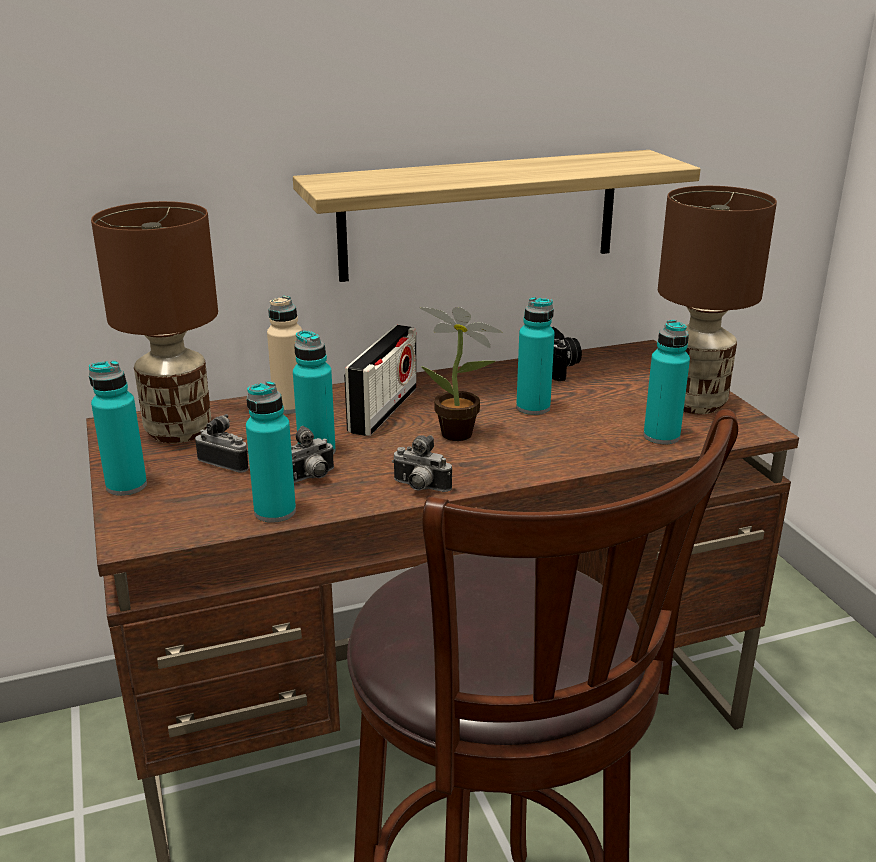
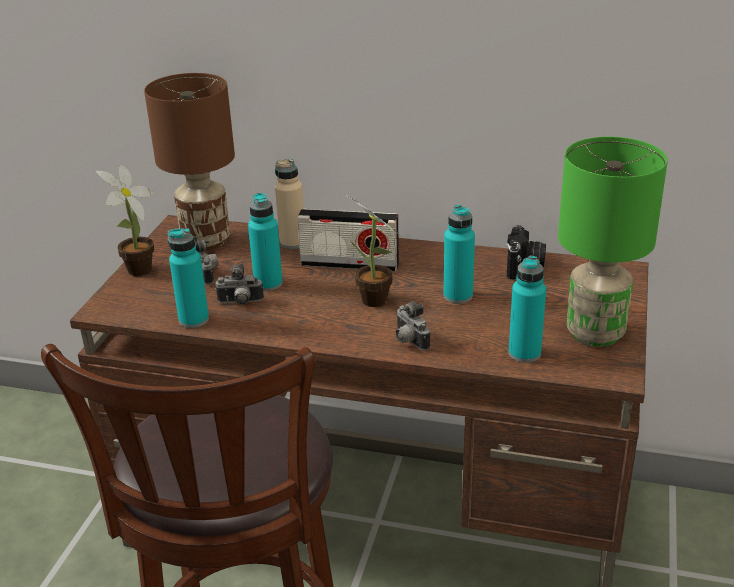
camera: 35 degrees right, 5 degrees up
(126, 486) = (136, 272): turquoise bottle -> potted plant
(383, 410) = (349, 264): radio -> radio turned 45 degrees clockwise
(420, 488) = (297, 334): camera -> camera (408, 341)
(480, 215) = (478, 119): shelf -> none
(694, 403) = (595, 333): brown table lamp -> green table lamp

